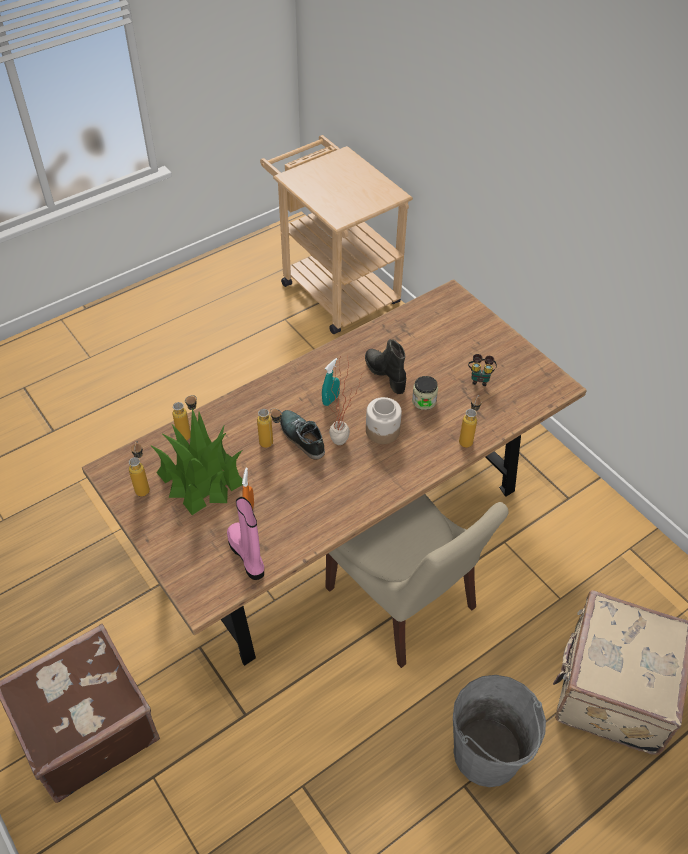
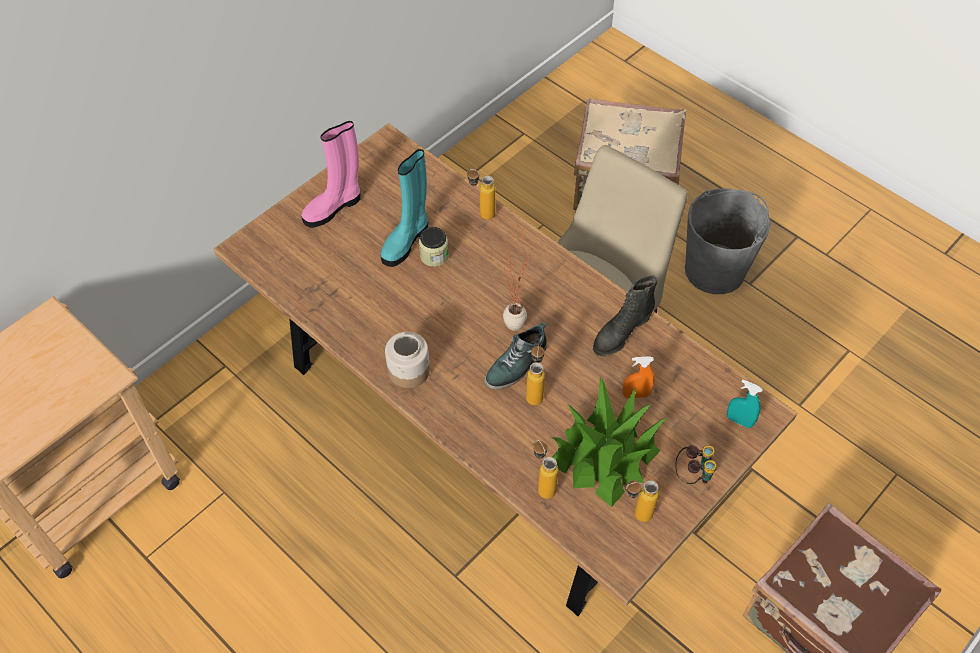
camera: 100 degrees left, 5 degrees up
(248, 555) = (693, 383): pink boot -> pink boot (334, 208)
(330, 400) = (451, 345): turquoise spray bottle -> turquoise spray bottle (739, 421)
(382, 431) = (489, 288): jar -> jar (409, 370)
(385, 374) = (398, 296): black boot -> black boot (621, 334)
(442, 385) = (406, 241): none -> turquoise boot
(480, 378) = (389, 209): binoculars -> binoculars (693, 474)

